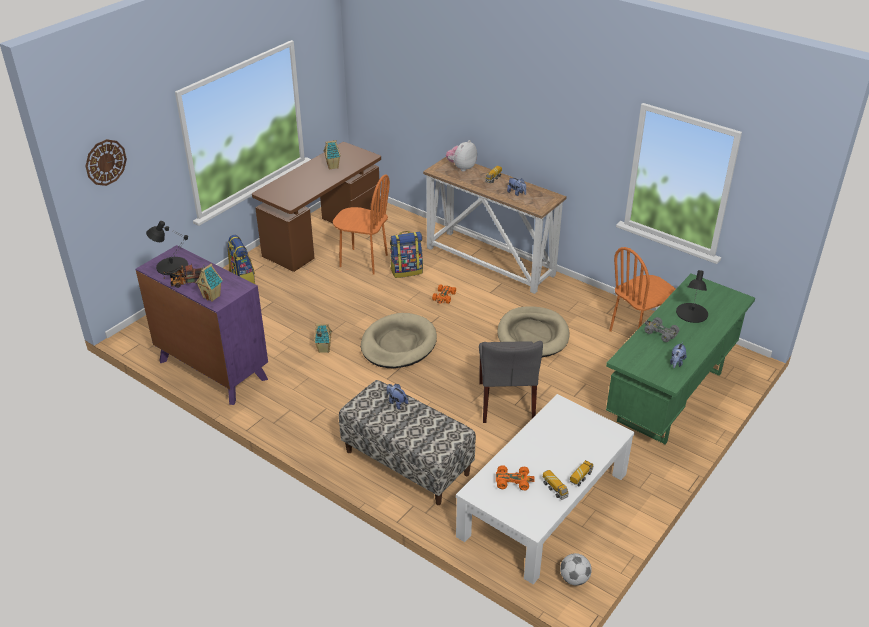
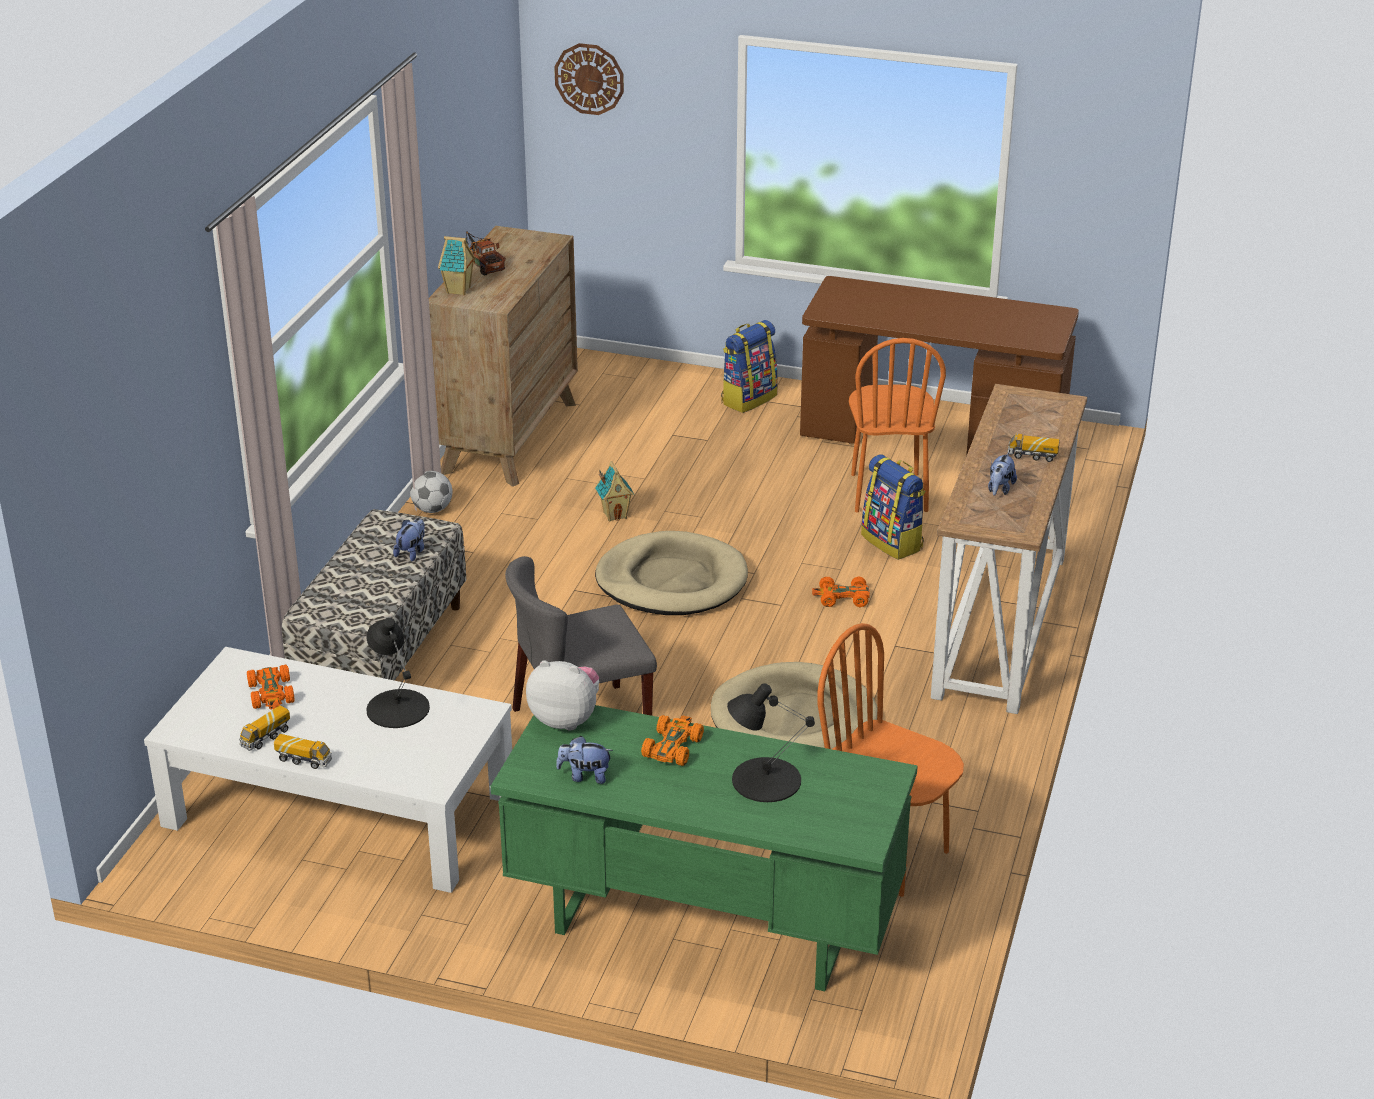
camera: 70 degrees right, 5 degrees down
(171, 266) = (517, 246): black table lamp -> black table lamp (398, 708)
(212, 370) = (509, 437): purple dresser -> brown dresser
(333, 166) = (978, 319): toy house -> none
(461, 167) = (1045, 417): plush toy -> plush toy (566, 719)
(574, 579) = (183, 868): football -> football (432, 509)
(660, 333) = (672, 747): grey toy car -> orange toy car

